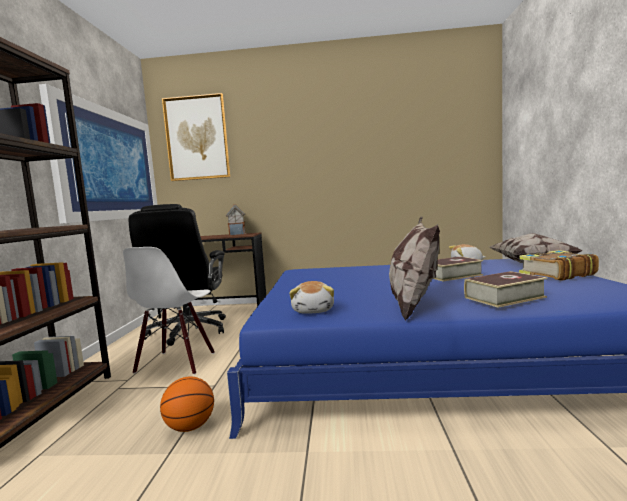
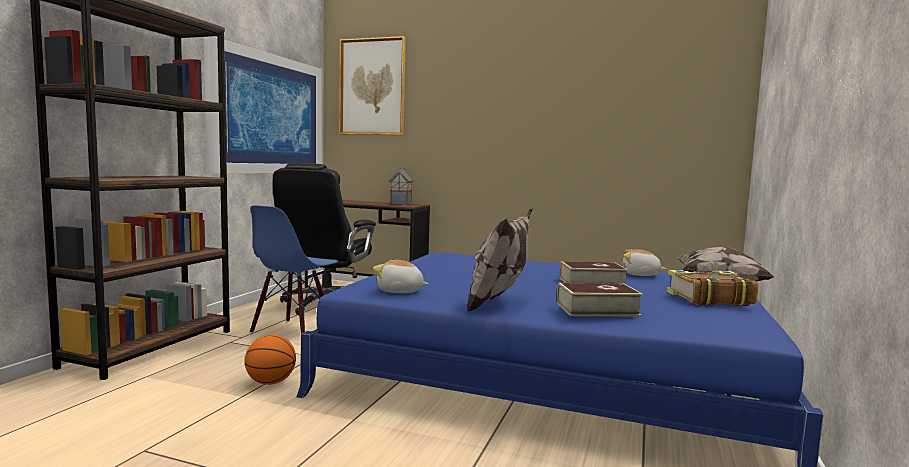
camera: 15 degrees right, 0 degrees up
(176, 363) = (293, 331): white chair -> blue chair
(314, 310) = (400, 291): plush toy -> plush toy turned 90 degrees clockwise

